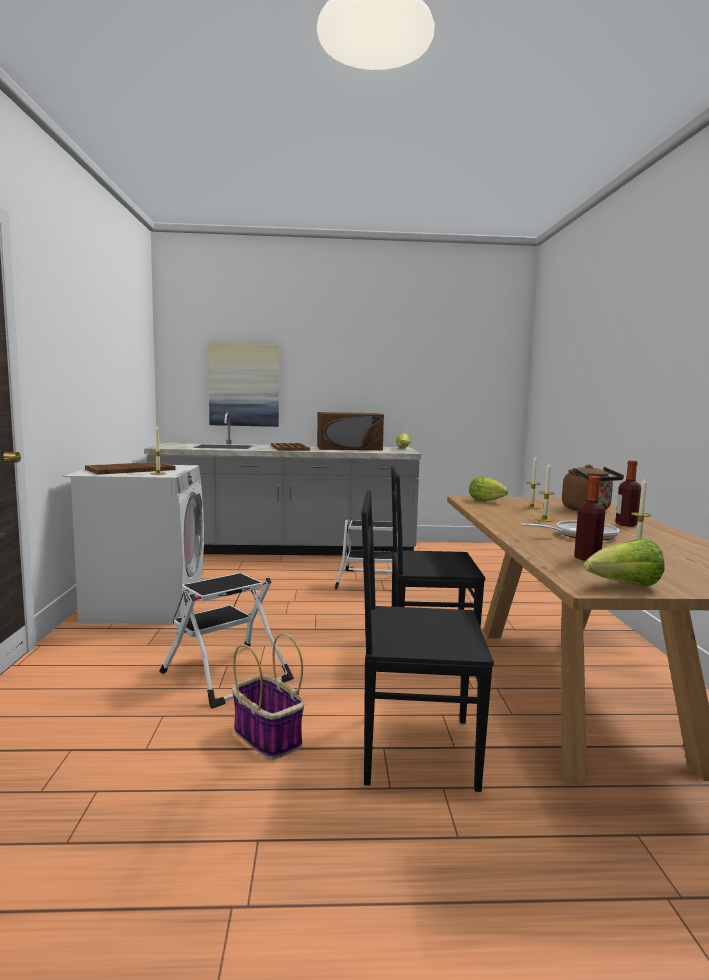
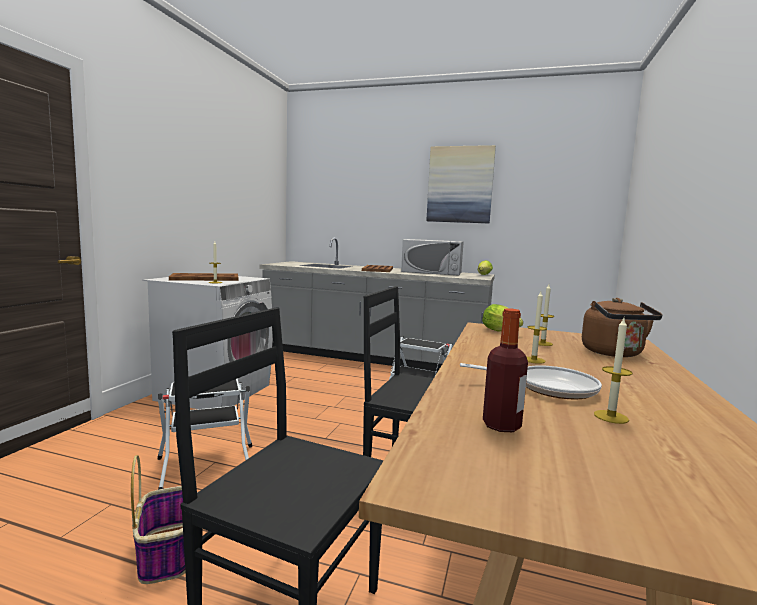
camera: 20 degrees right, 0 degrees up
(244, 385) = (352, 215): picture -> picture (460, 185)
(349, 448) = (432, 272): brown microwave -> white microwave
(624, 586) = (480, 491): lettuce -> none
(626, 524) = (641, 379): bottle -> none

